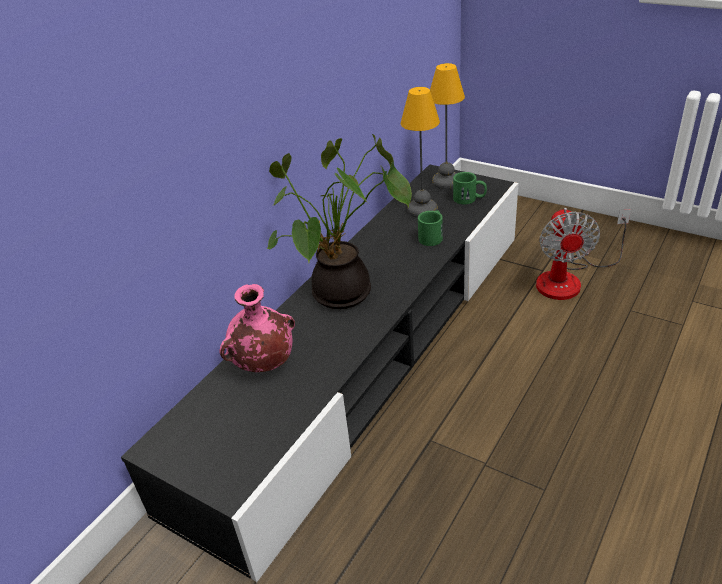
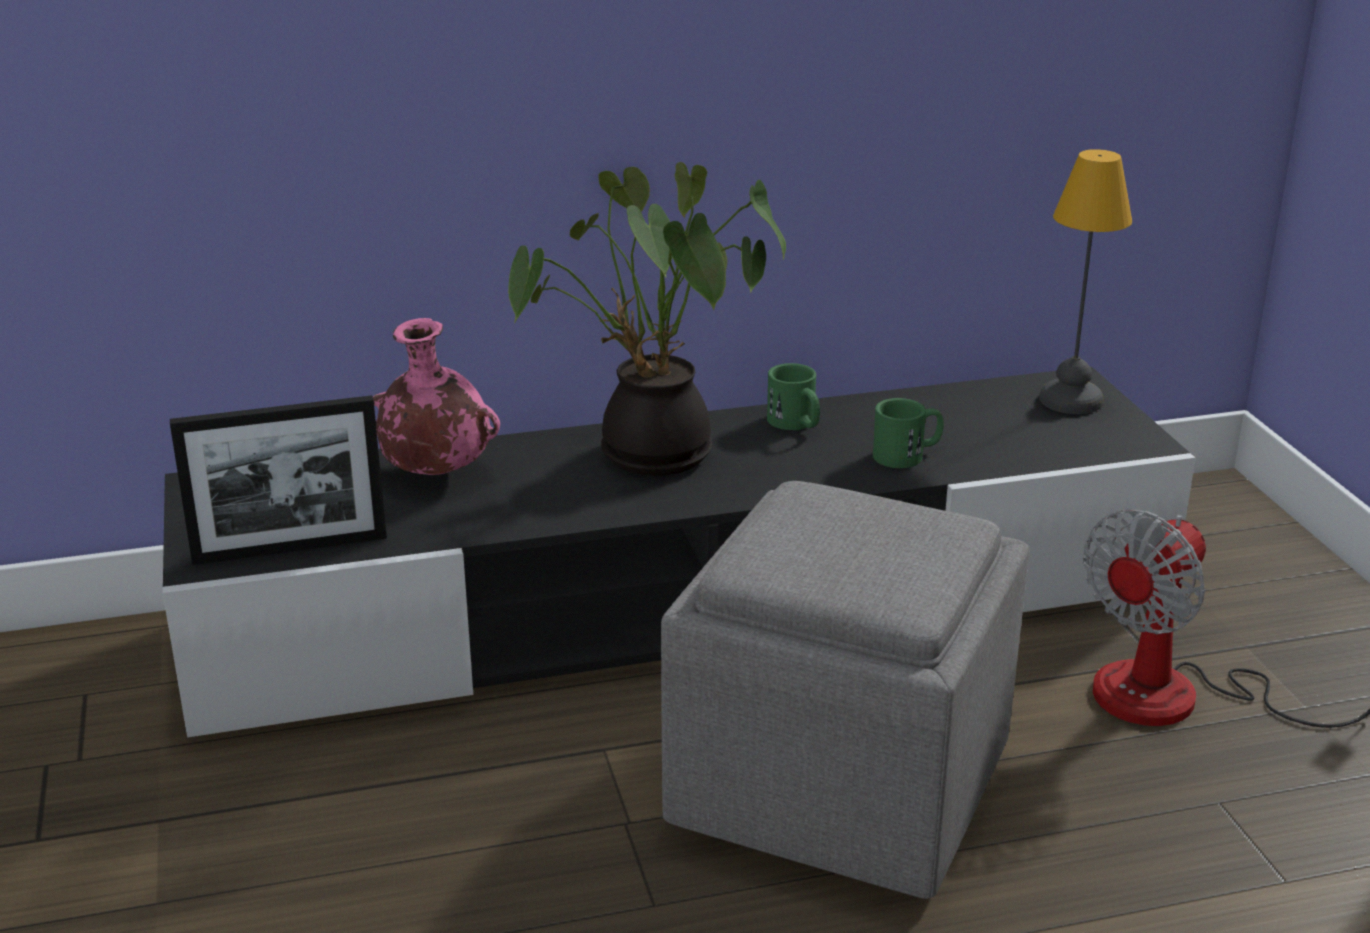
camera: 40 degrees right, 10 degrees down
(261, 449) = (290, 548): none -> picture frame
(421, 209) = (958, 416): table lamp -> none
(469, 199) = (1062, 439): green mug -> green mug (796, 424)
(529, 389) = (844, 786): none -> grey ottoman

